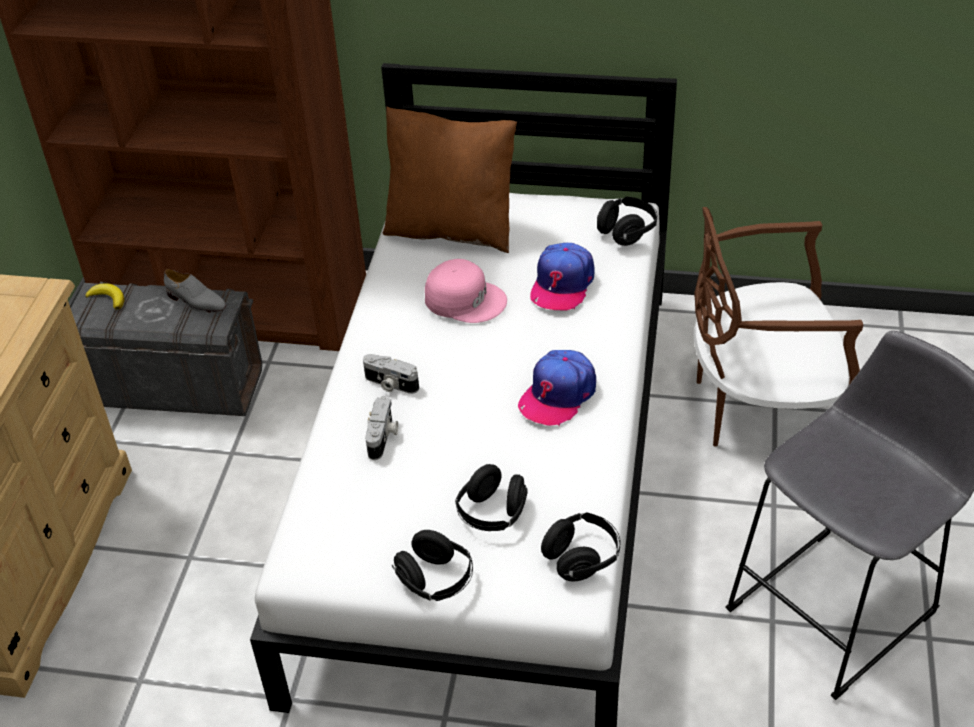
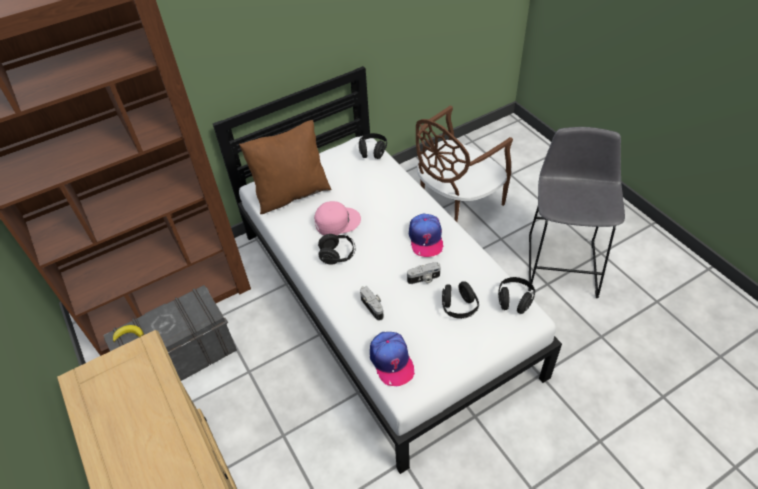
camera: 40 degrees left, 5 degrees up
(196, 302) = (183, 305): grey shoe -> none
(390, 384) = (348, 281): camera -> camera (424, 279)
(435, 580) = (471, 353): black headphones -> black headphones (337, 255)
(562, 284) = (372, 190): cap -> cap (391, 361)

